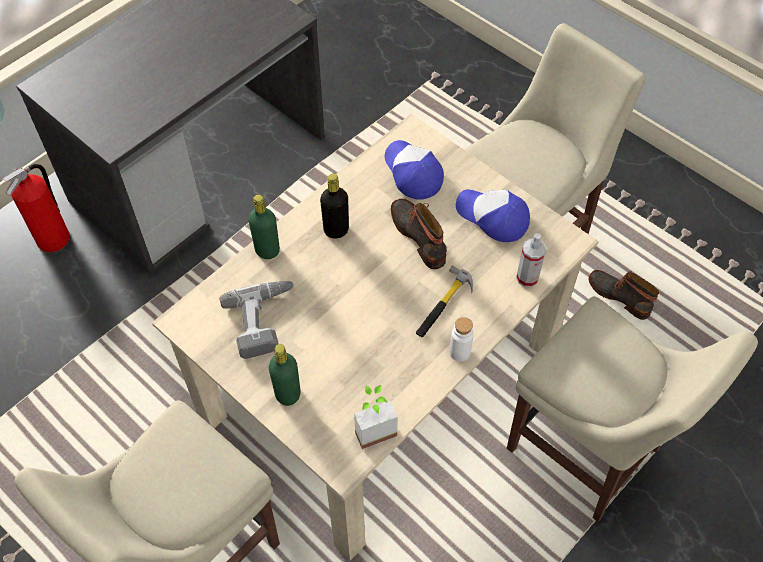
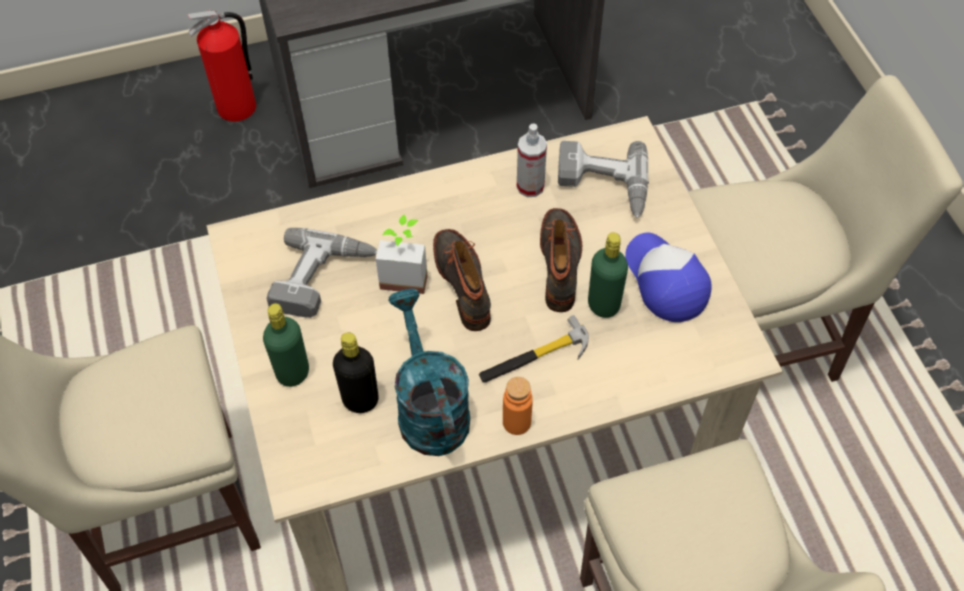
camera: 30 degrees right, 0 degrees up
(267, 250) = (377, 202): green bottle -> green bottle (603, 305)
(336, 230) = (468, 214): black bottle -> black bottle (360, 400)
(373, 427) = (359, 458): potted plant -> potted plant (405, 274)
(397, 371) = (429, 408): none -> turquoise watering can
(412, 173) = (602, 186): cap -> power drill
(459, 352) = (516, 422): white bottle -> orange bottle
(527, 278) = (659, 374): spray bottle -> spray bottle (530, 186)
(619, 296) = (841, 467): boot -> boot (464, 283)

